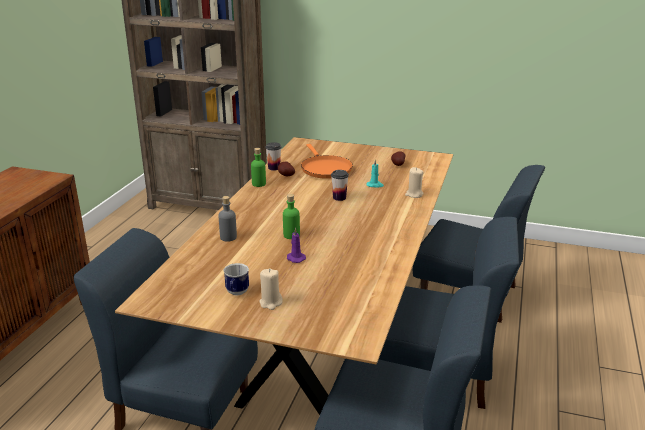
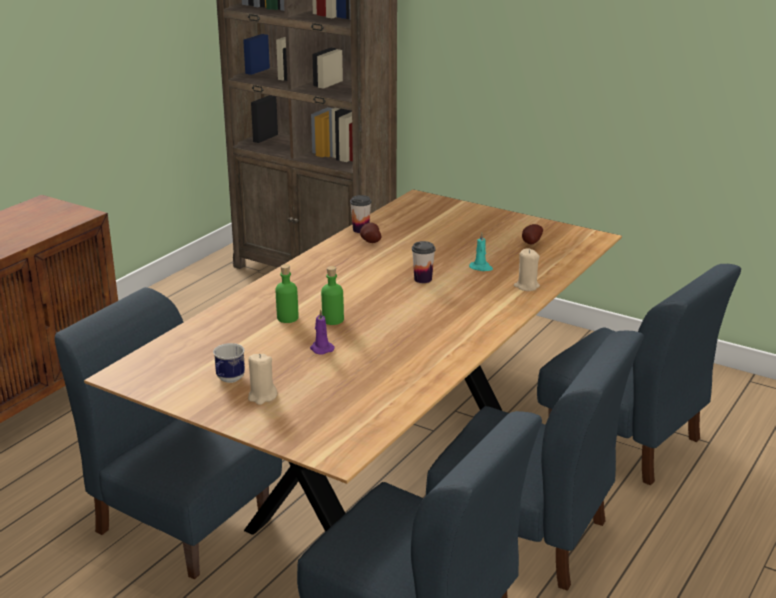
camera: 15 degrees right, 0 degrees up
(228, 237) = (254, 313): grey bottle -> none
(259, 184) = (329, 249): green bottle -> green bottle (287, 318)
(325, 169) = (427, 238): orange frying pan -> none

